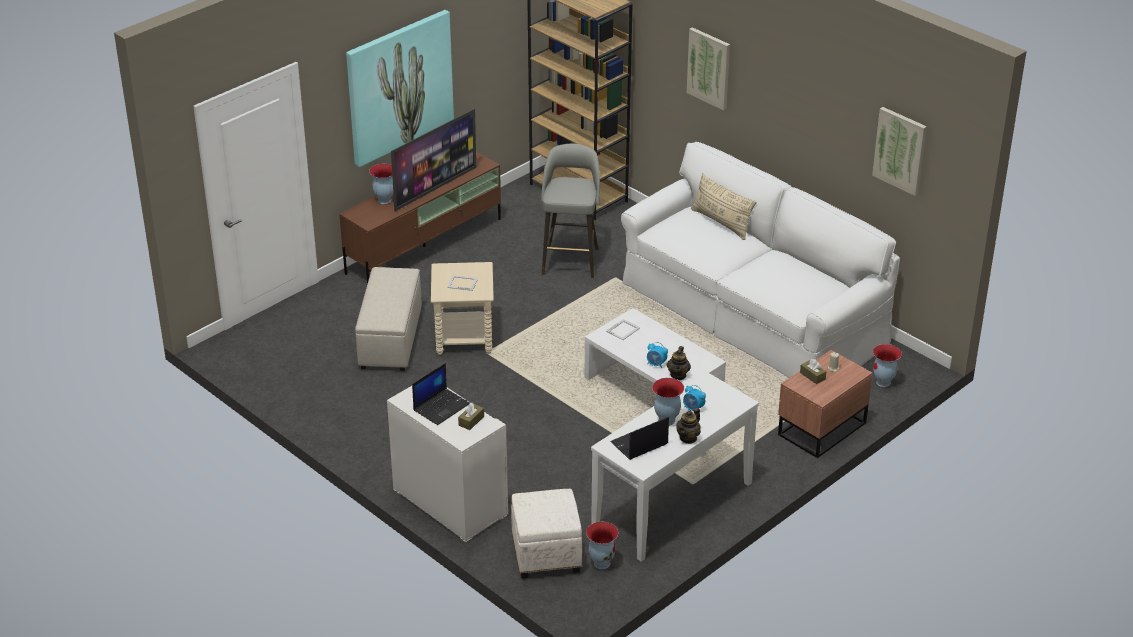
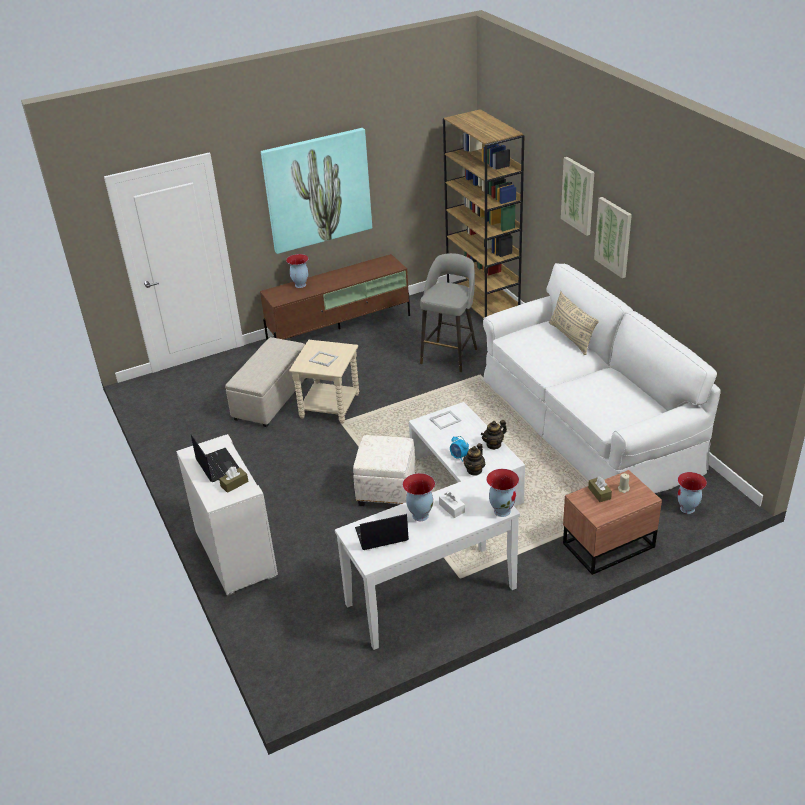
camera: 20 degrees right, 0 degrees up
(434, 188) = (345, 280): television -> none
(441, 406) = (217, 465): laptop -> laptop turned 90 degrees counterclockwise
(545, 557) = (289, 625): white ottoman -> white ottoman (386, 492)
(601, 563) = (336, 643): vase -> vase (502, 510)
(688, 438) = (432, 538): teapot -> teapot (493, 444)
(693, 409) = (452, 508): alarm clock -> white tissue box
(900, 150) = (729, 282): picture -> picture (613, 237)

